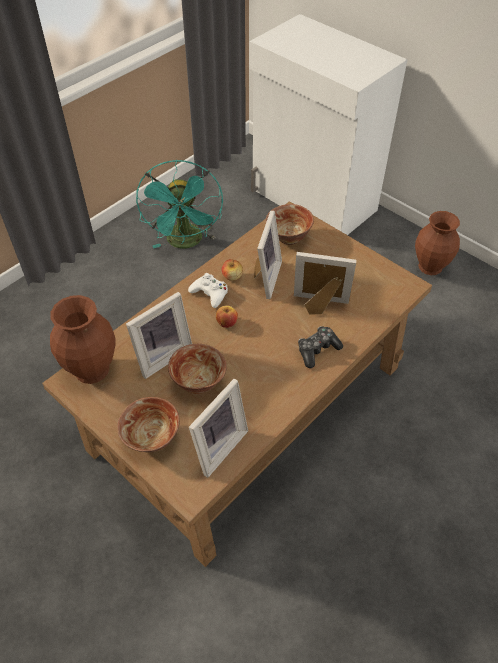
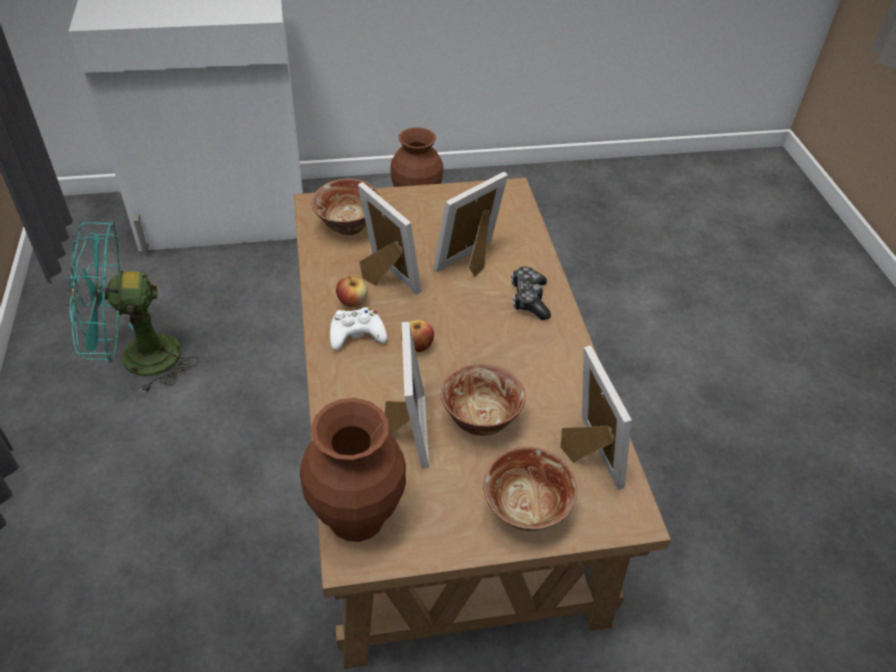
camera: 55 degrees left, 5 degrees down
(186, 243) = (137, 359): turquoise fan -> turquoise fan turned 135 degrees clockwise

